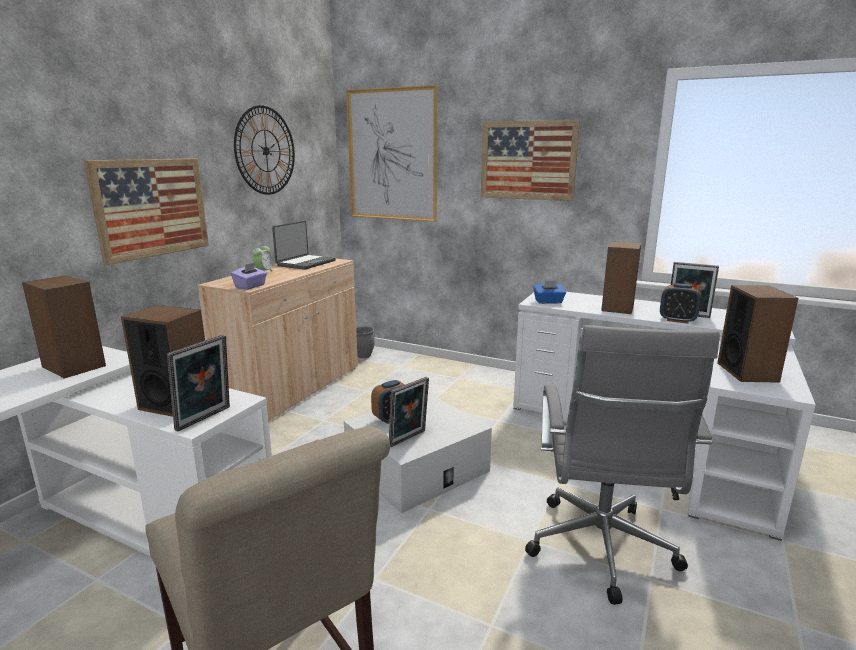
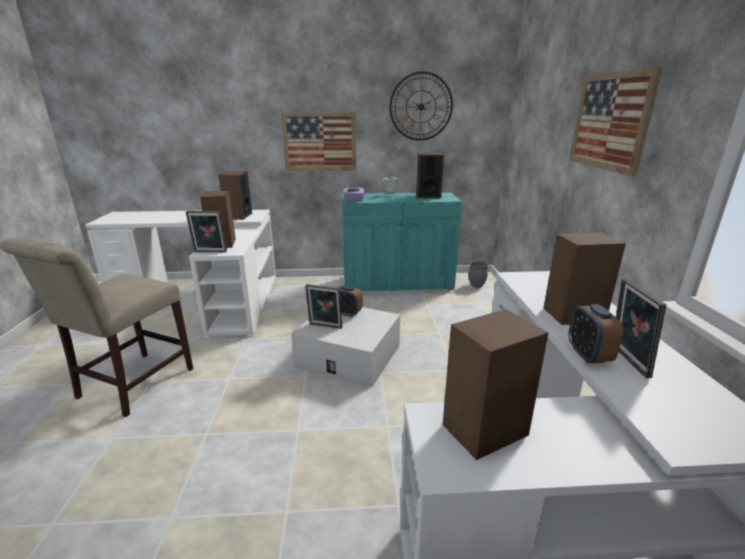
camera: 60 degrees right, 5 degrees up
(293, 389) = (397, 283): beige cabinet -> turquoise cabinet
(305, 263) = (428, 196): laptop -> speaker
(392, 155) = (532, 112): picture -> none
(548, 302) = (528, 281): blue tissue box -> none
(601, 551) = (306, 472): grey office chair -> none

